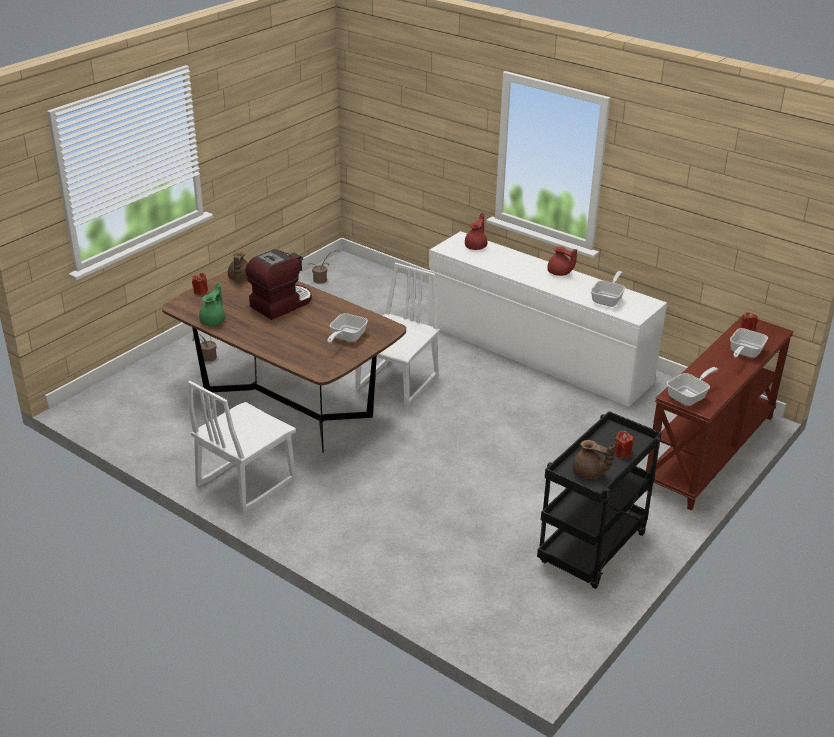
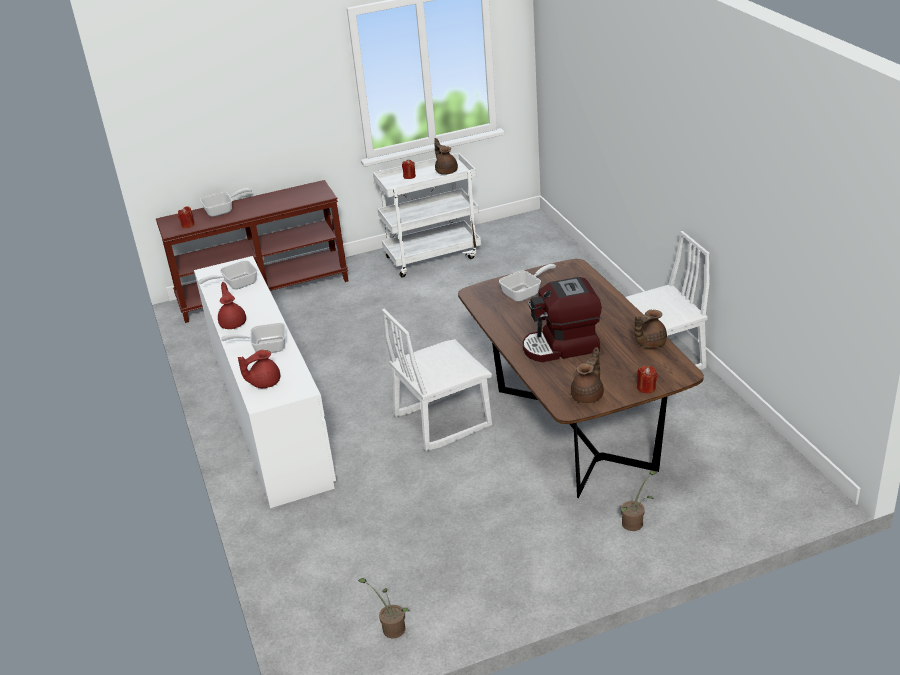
camera: 145 degrees left, 0 degrees up
(214, 321) = (649, 343): green teapot -> brown teapot
(592, 551) = (432, 256): black cart -> white cart
(690, 396) = (313, 193): frying pan -> frying pan (264, 347)

